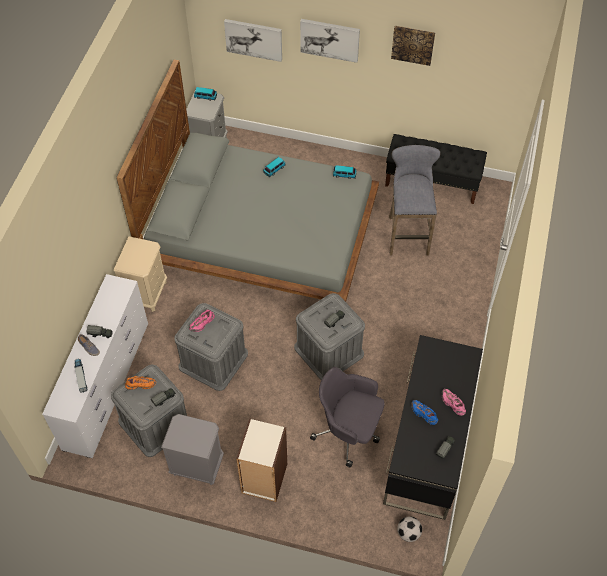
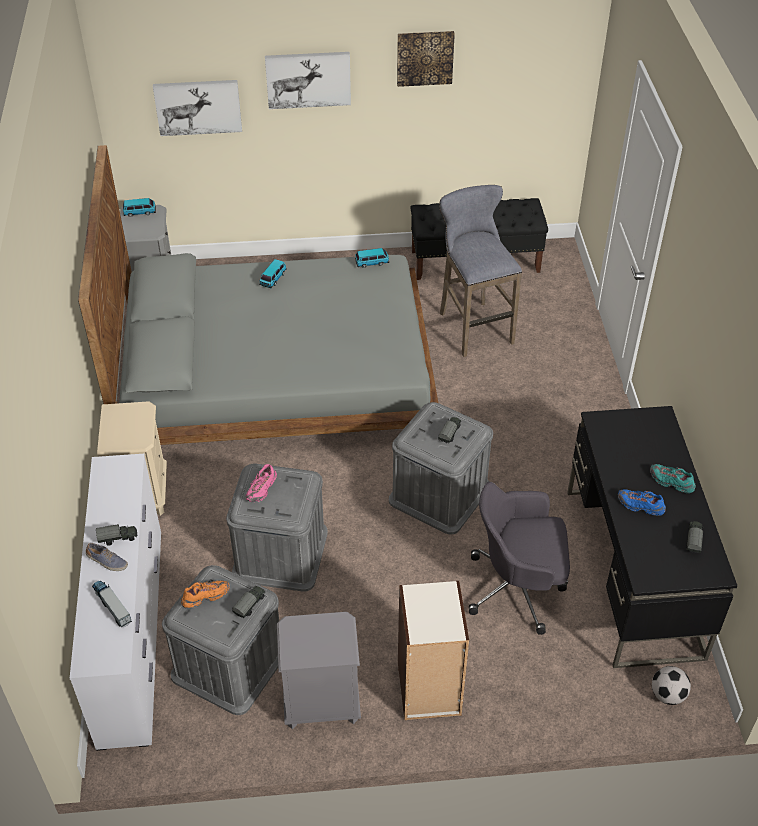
camera: 20 degrees left, 10 degrees down
(452, 404) = (671, 482): pink shoe -> turquoise shoe

